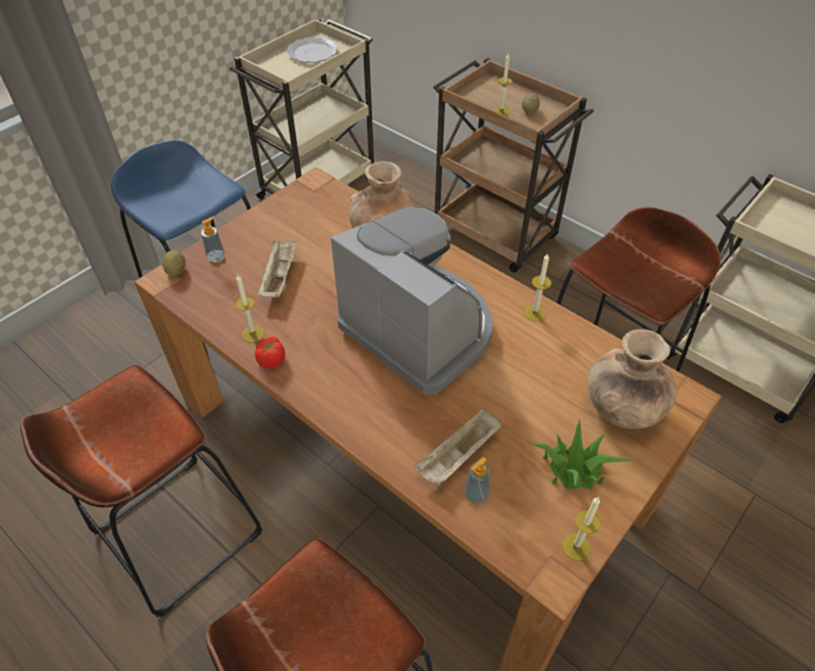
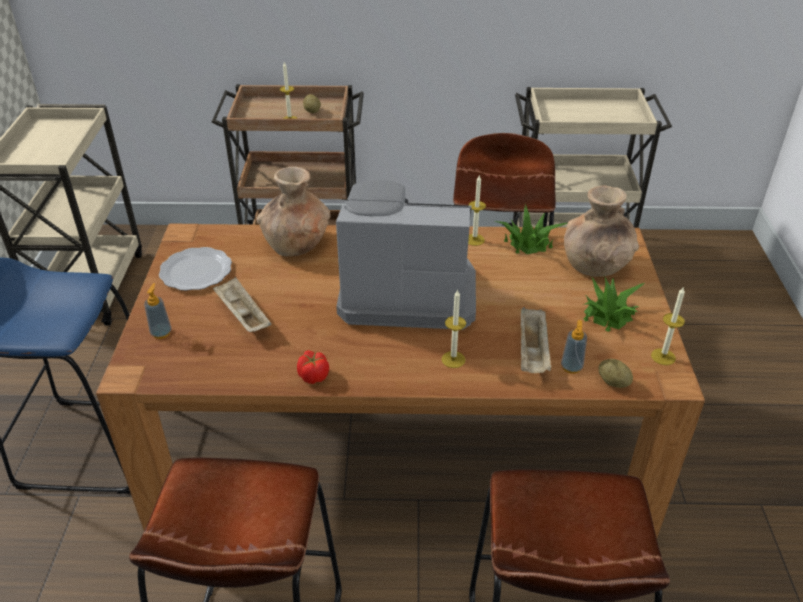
camera: 40 degrees left, 10 degrees down
(176, 270) = (132, 362): potato -> potato (613, 382)
(253, 334) = (272, 368): candle -> candle (453, 359)
(313, 53) = (53, 137): plate -> plate (197, 271)
(583, 345) = (528, 242): none -> potted plant

